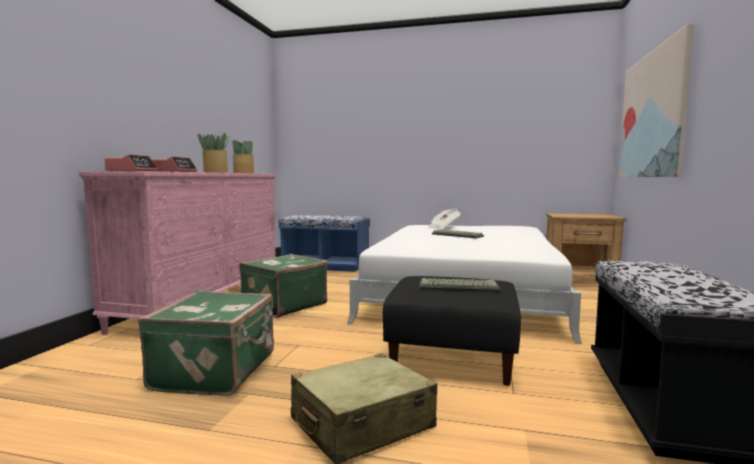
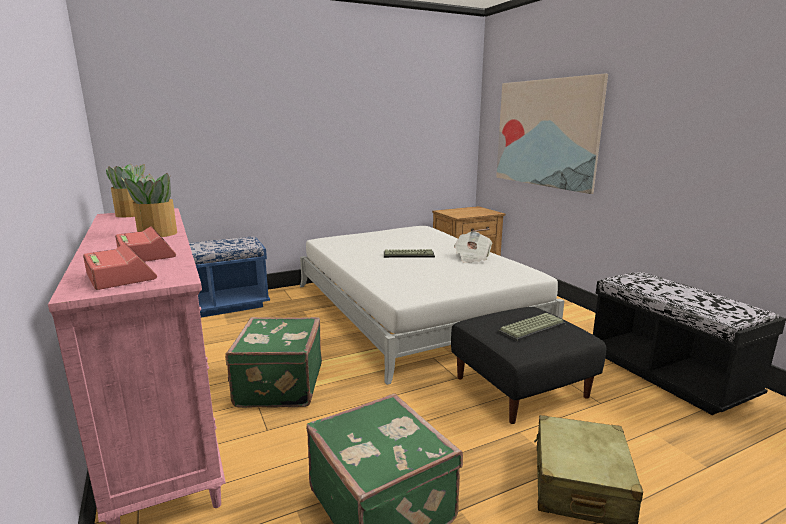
camera: 40 degrees left, 10 degrees up
(443, 227) = (357, 240): newspaper -> newspaper (472, 257)

